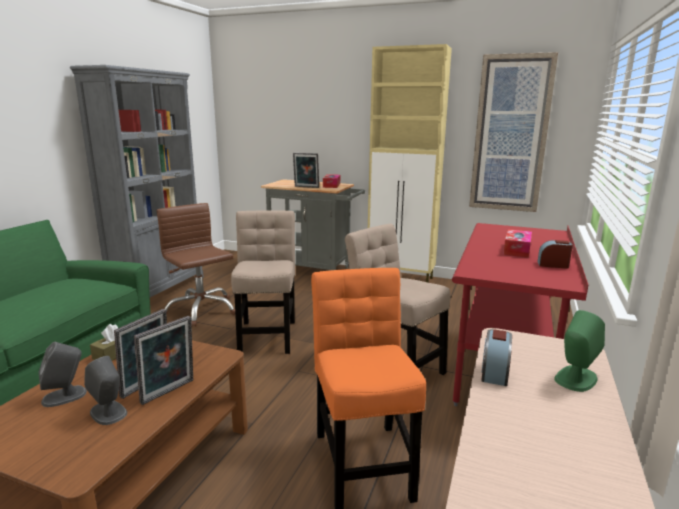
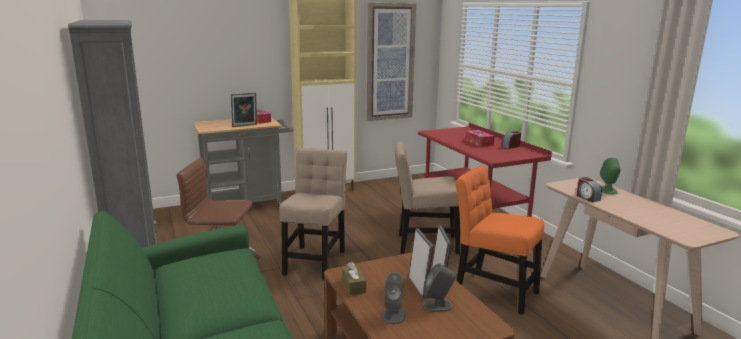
camera: 45 degrees left, 0 degrees up
(267, 335) = (315, 260): beige chair -> beige chair turned 60 degrees clockwise

